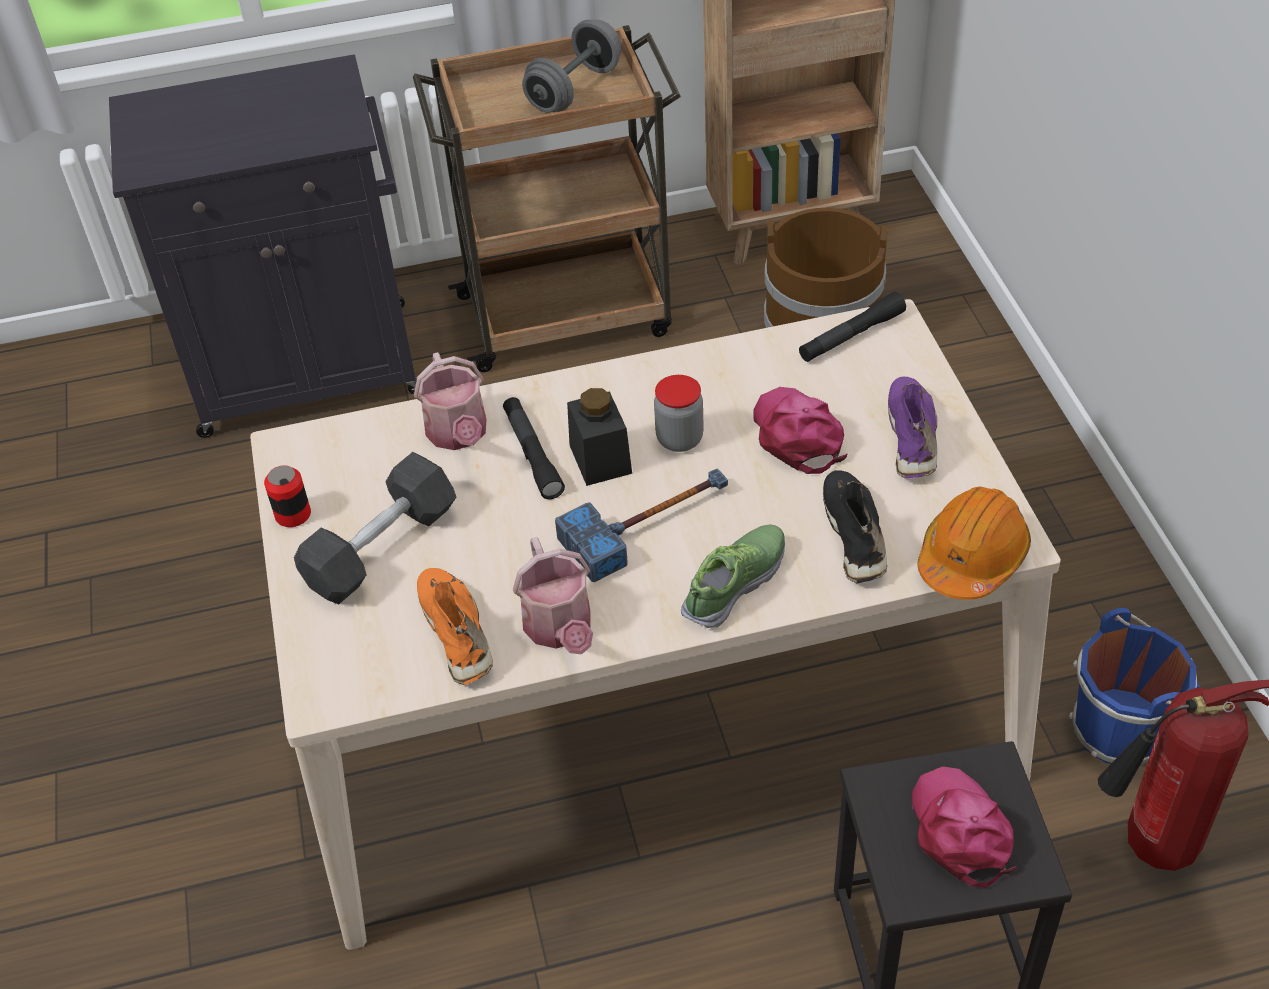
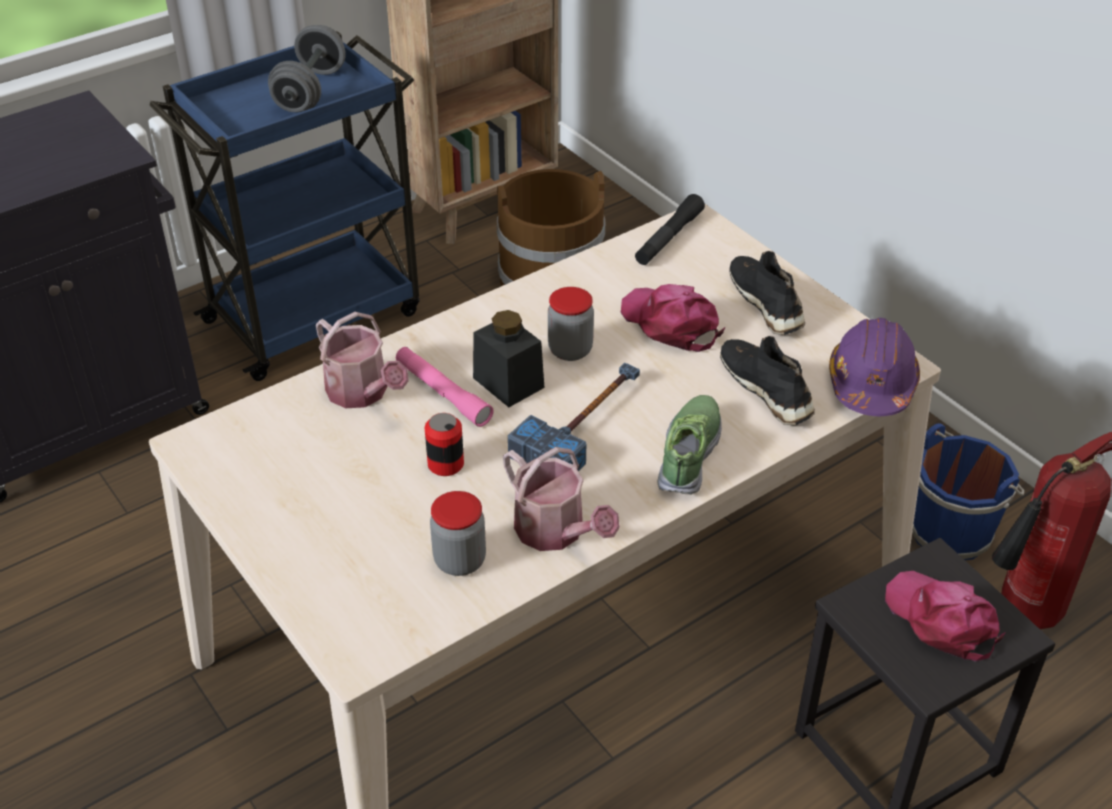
camera: 25 degrees left, 5 degrees down
(293, 514) = (235, 501): can -> can (445, 464)
(381, 548) = (342, 507): grey dumbbell -> none
(457, 632) = (460, 561): orange shoe -> jar
(532, 454) = (443, 393): black flashlight -> pink flashlight
(568, 314) = (316, 315): brown cart -> blue cart
(913, 436) = (767, 303): purple shoe -> black shoe
(972, 557) = (871, 383): orange hard hat -> purple hard hat

